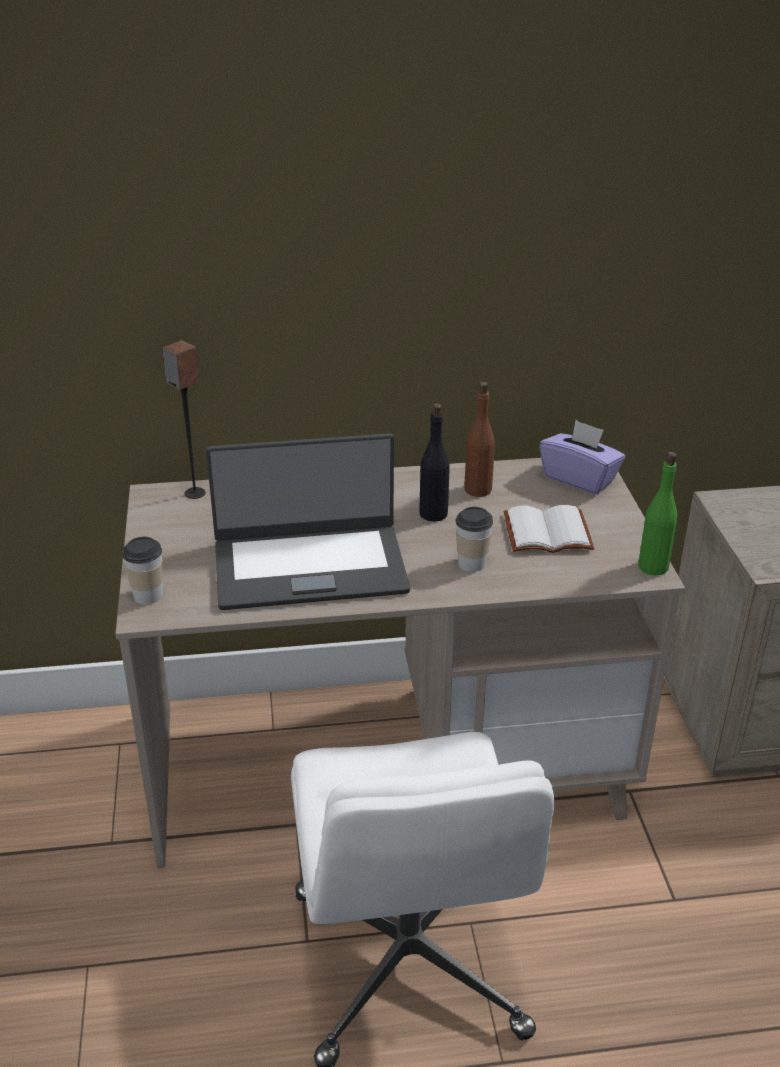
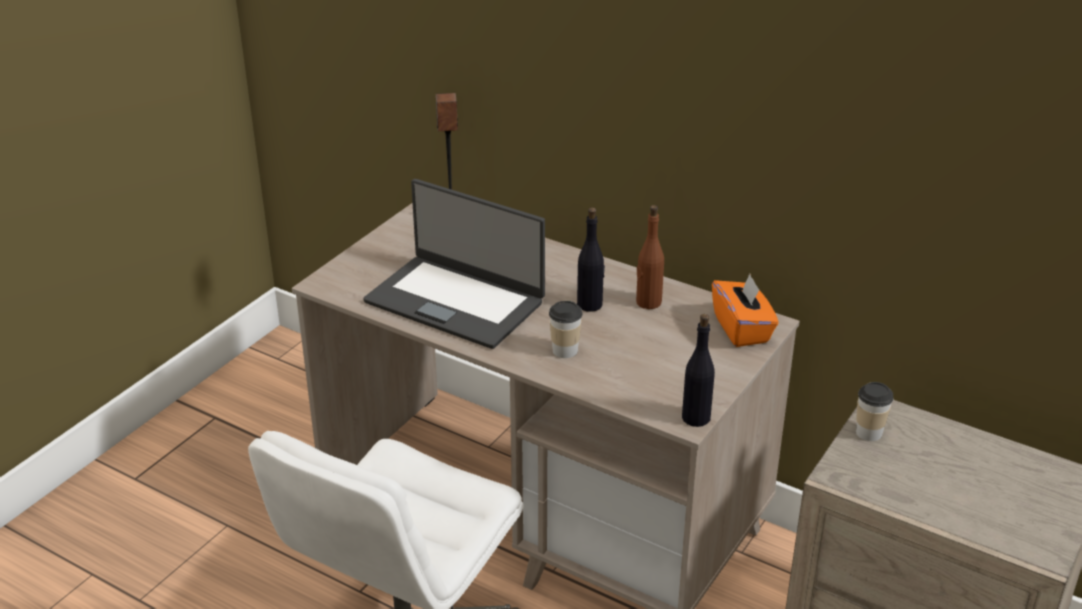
camera: 40 degrees right, 0 degrees up
(148, 595) = (337, 273): cup -> cup (869, 432)
(548, 531) = (655, 355): white book -> none
(579, 478) = (742, 329): purple tissue box -> orange tissue box
(653, 566) = (696, 417): green bottle -> black bottle

